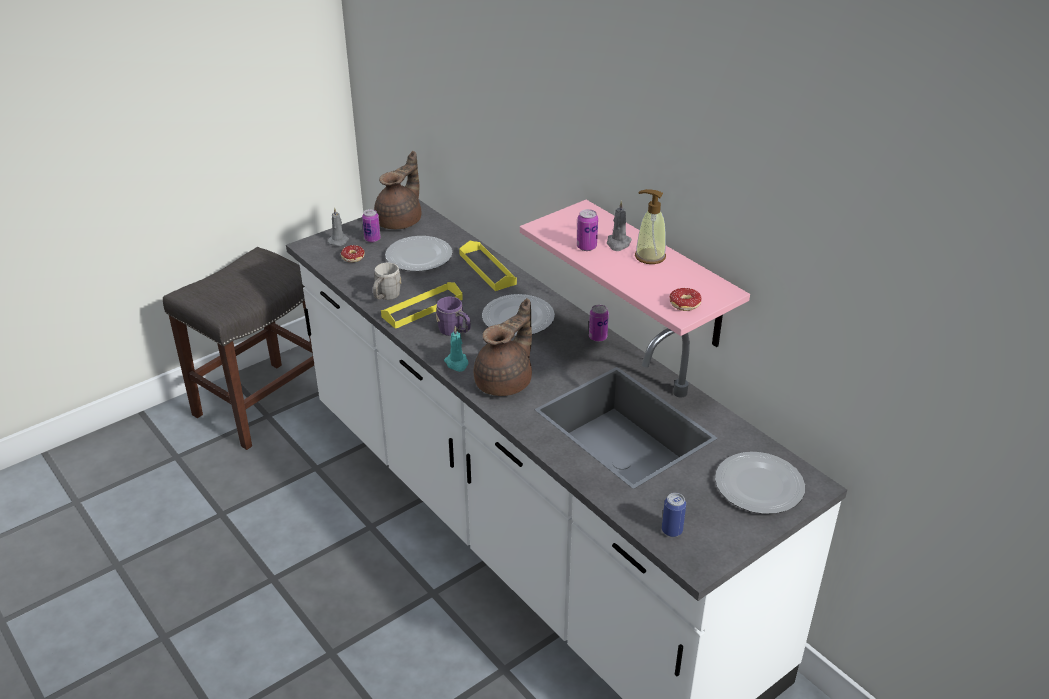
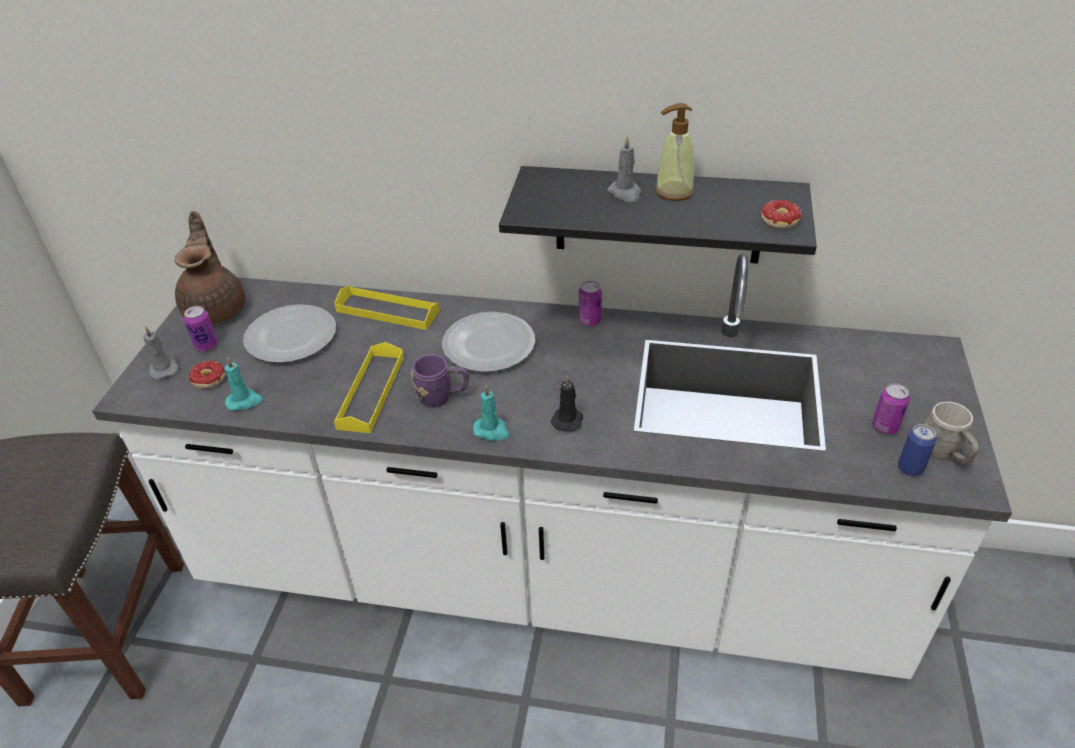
camera: 40 degrees left, 5 degrees up
(356, 278) = (245, 401): none -> turquoise candle
(386, 297) = (311, 403): grey mug -> grey mug (944, 453)
(505, 382) = (568, 419): brown teapot -> black candle
(586, 247) = (602, 211): can -> can (885, 427)
(659, 276) = (658, 215): pink shelf -> black shelf
(758, 485) = (903, 376): plate -> none

